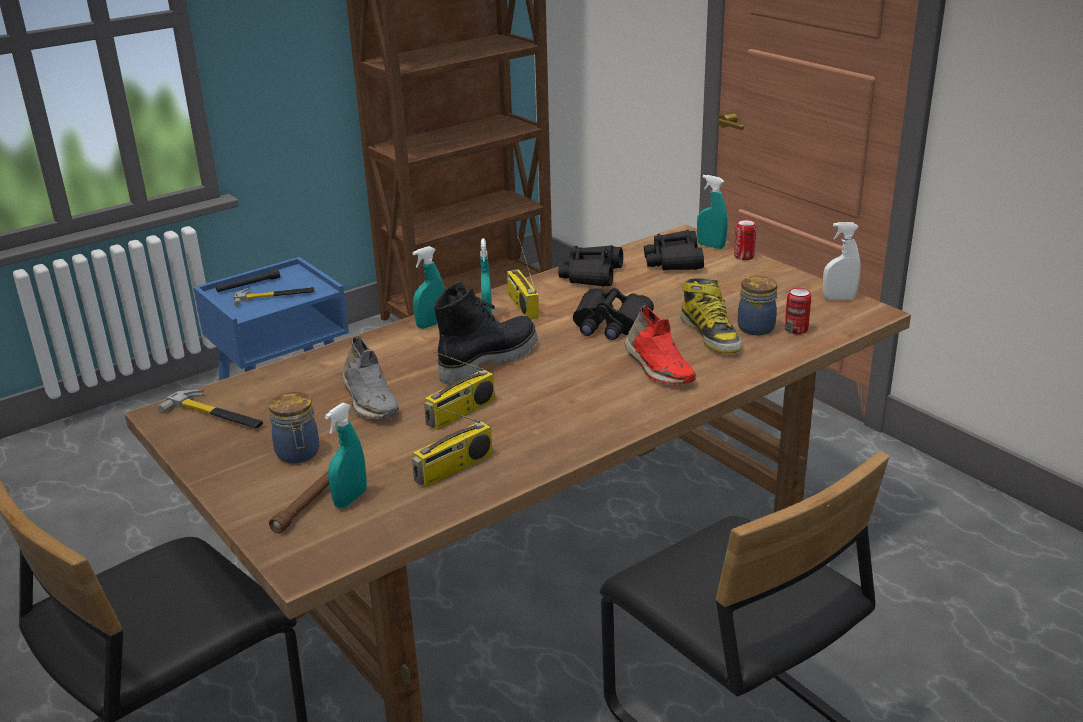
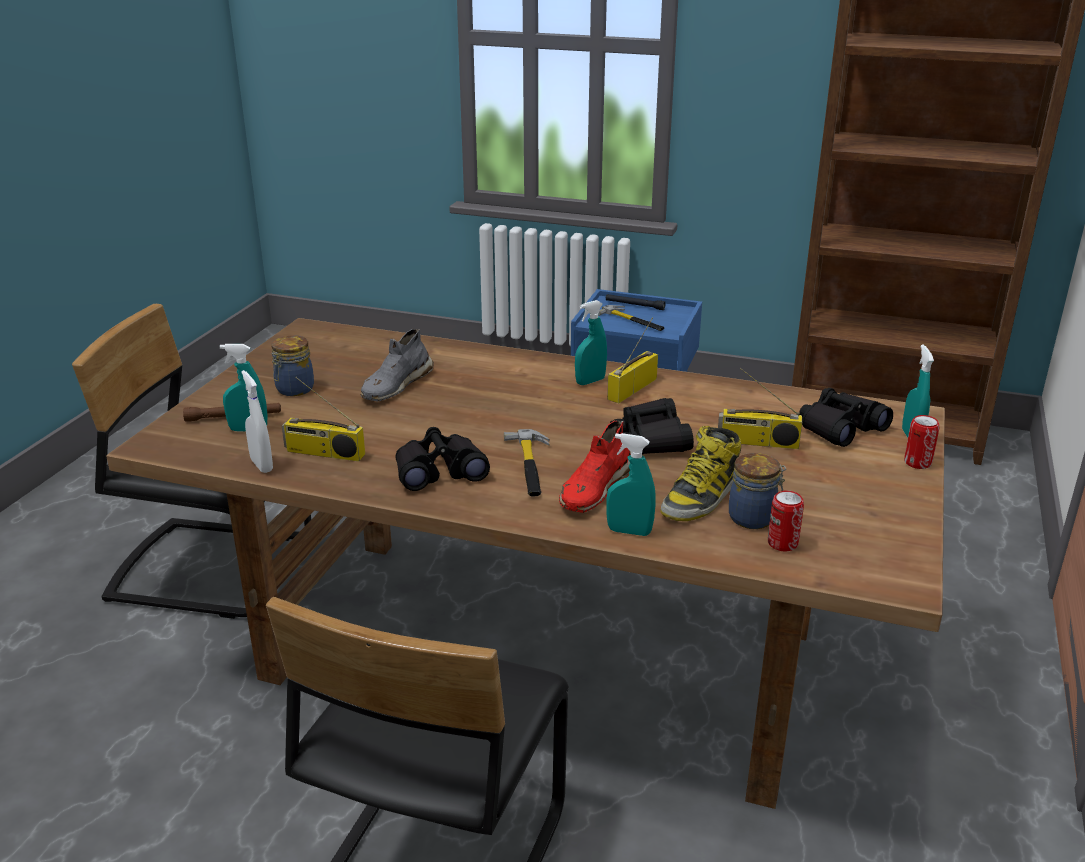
camera: 55 degrees right, 0 degrees up
(216, 415) = (321, 344): hammer -> hammer (530, 466)
(431, 324) = (546, 365): turquoise spray bottle -> turquoise spray bottle (629, 531)
(461, 413) = (412, 427): radio -> radio (757, 442)
(487, 360) = (512, 407): black boot -> none
(591, 275) = (740, 398): black binoculars -> black binoculars (439, 472)
(839, 298) = (904, 551): white spray bottle -> white spray bottle (261, 465)

